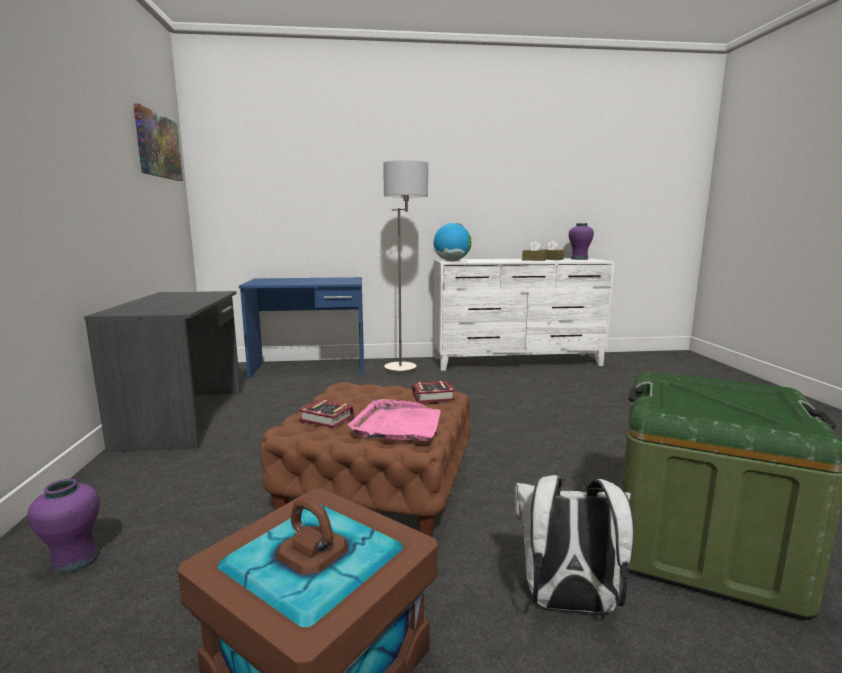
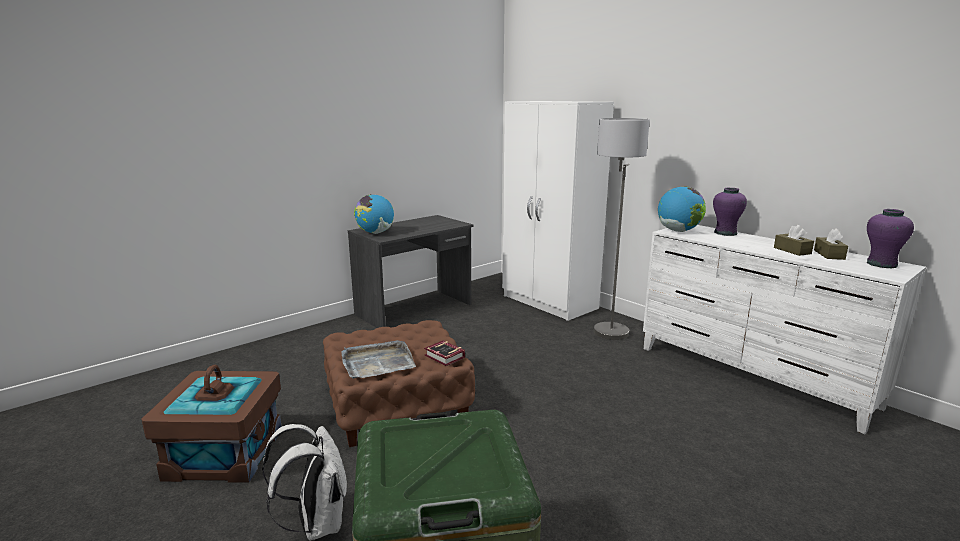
camera: 55 degrees right, 5 degrees up
(75, 560) = (262, 361): purple vase -> purple vase (725, 233)
(145, 311) = (375, 233): none -> globe
(157, 146) = (461, 102): picture -> none
(309, 368) = (549, 302): blue desk -> white wardrobe
(327, 419) = (365, 340): book -> none
(398, 424) = (377, 362): pink tray -> grey tray

